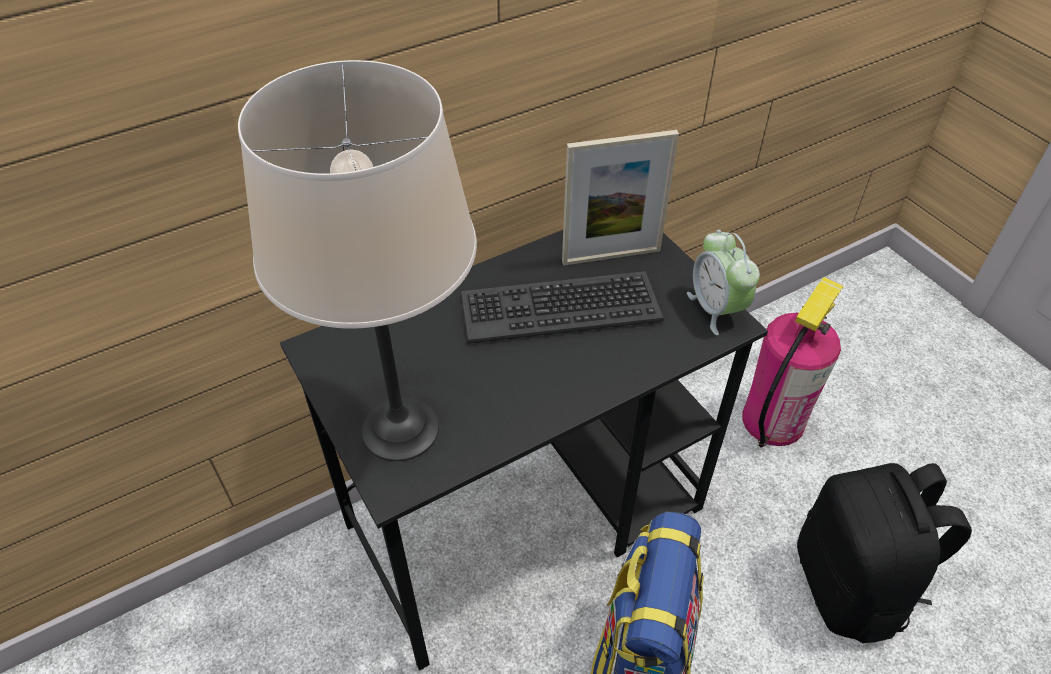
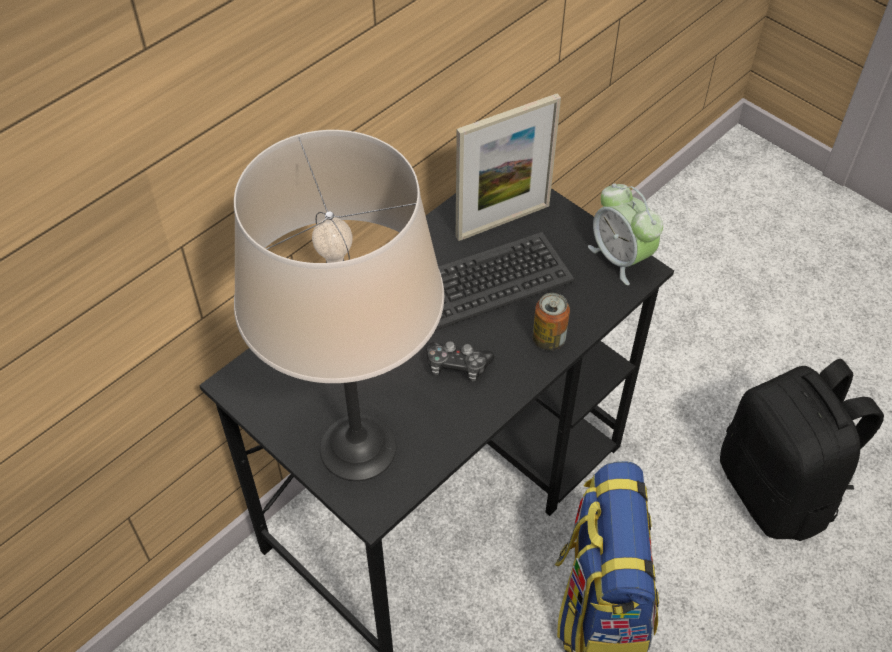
camera: 15 degrees left, 5 degrees up
(523, 375) = (457, 366): none -> game controller
(621, 369) = (548, 339): none -> can
(772, 420) = (666, 339): fire extinguisher -> none

